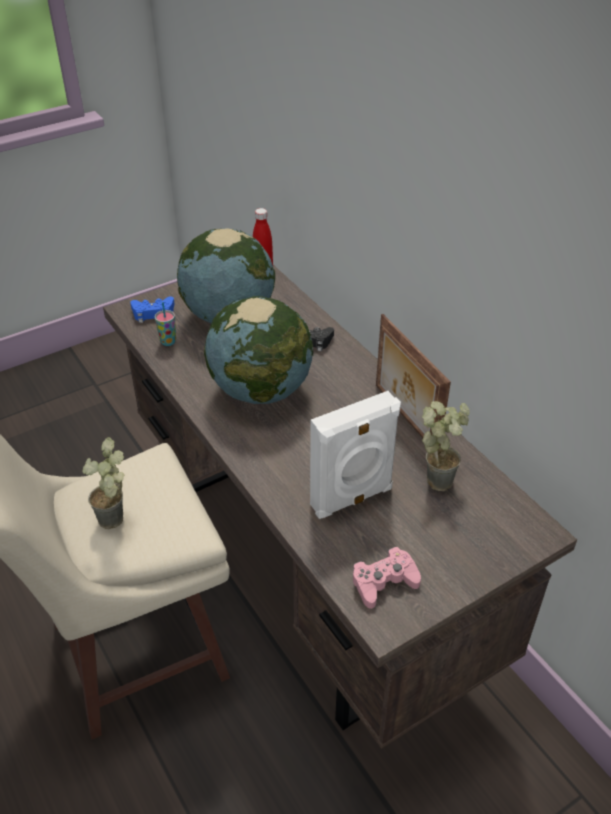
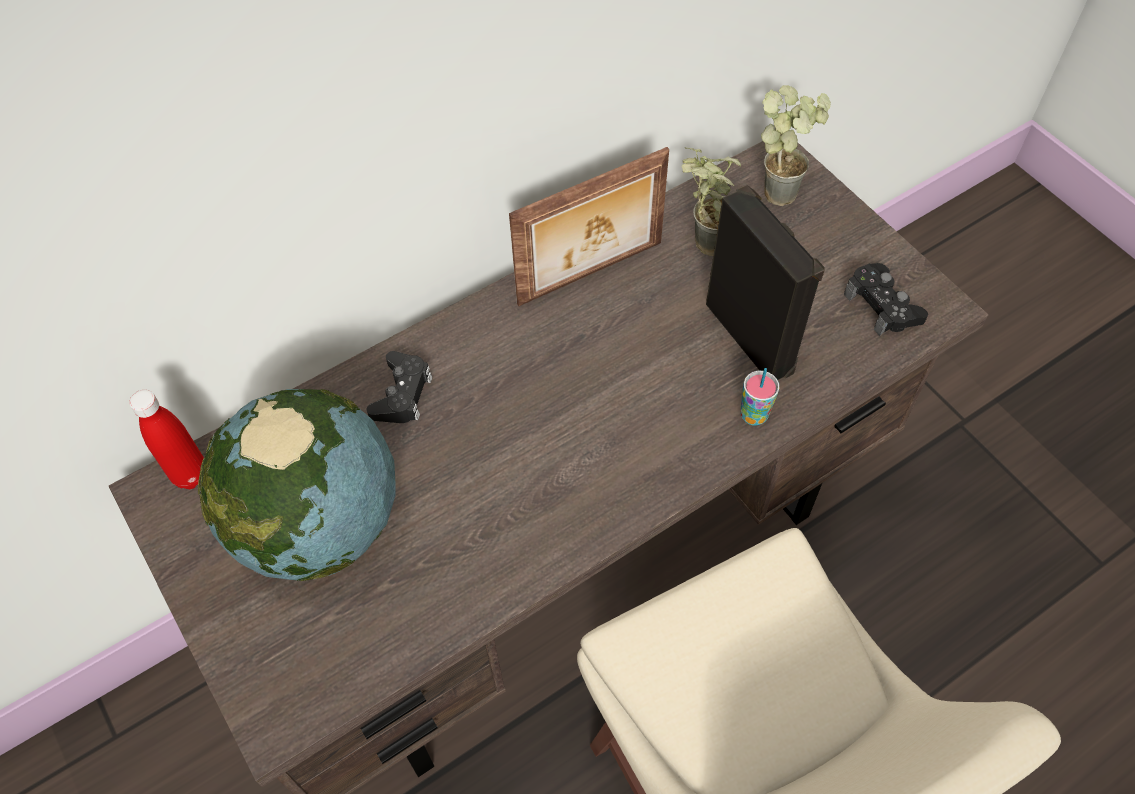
camera: 90 degrees left, 15 degrees up
(118, 523) = (782, 676): potted plant -> potted plant (783, 188)
(153, 313) = (293, 667): blue game controller -> none
(168, 341) = (390, 625): cup -> cup (753, 415)
(261, 391) = (532, 458): globe -> none
(352, 498) = (752, 336): white speaker -> black speaker
(384, 582) = (882, 306): pink game controller -> black game controller

